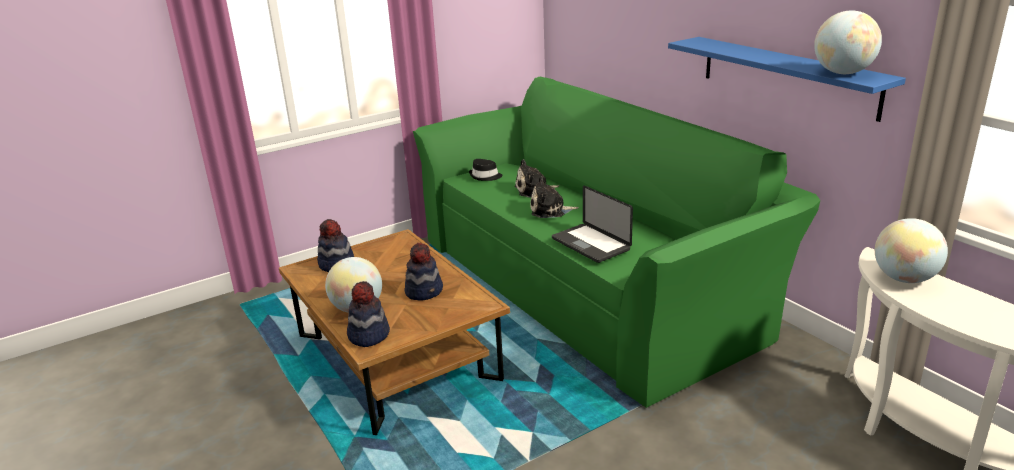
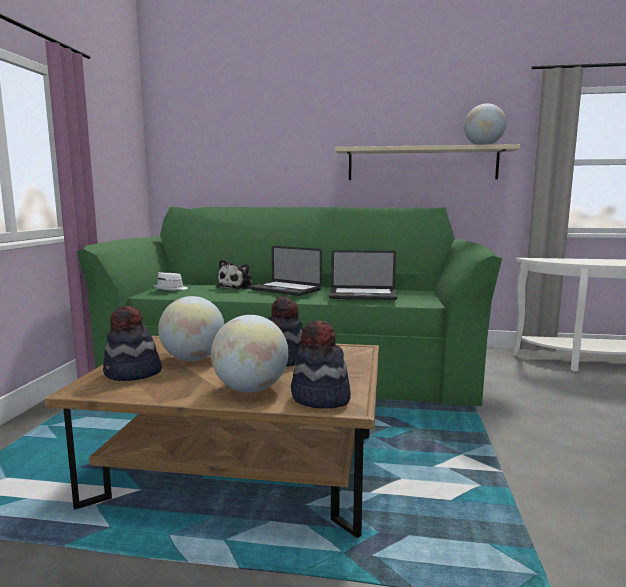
camera: 50 degrees left, 15 degrees down
(485, 176) = (171, 289): black hat -> white hat
(550, 210) = (285, 290): plush toy -> laptop
(787, 76) = (422, 164): blue shelf -> beige shelf
(904, 279) = (564, 260): globe -> globe (193, 359)

